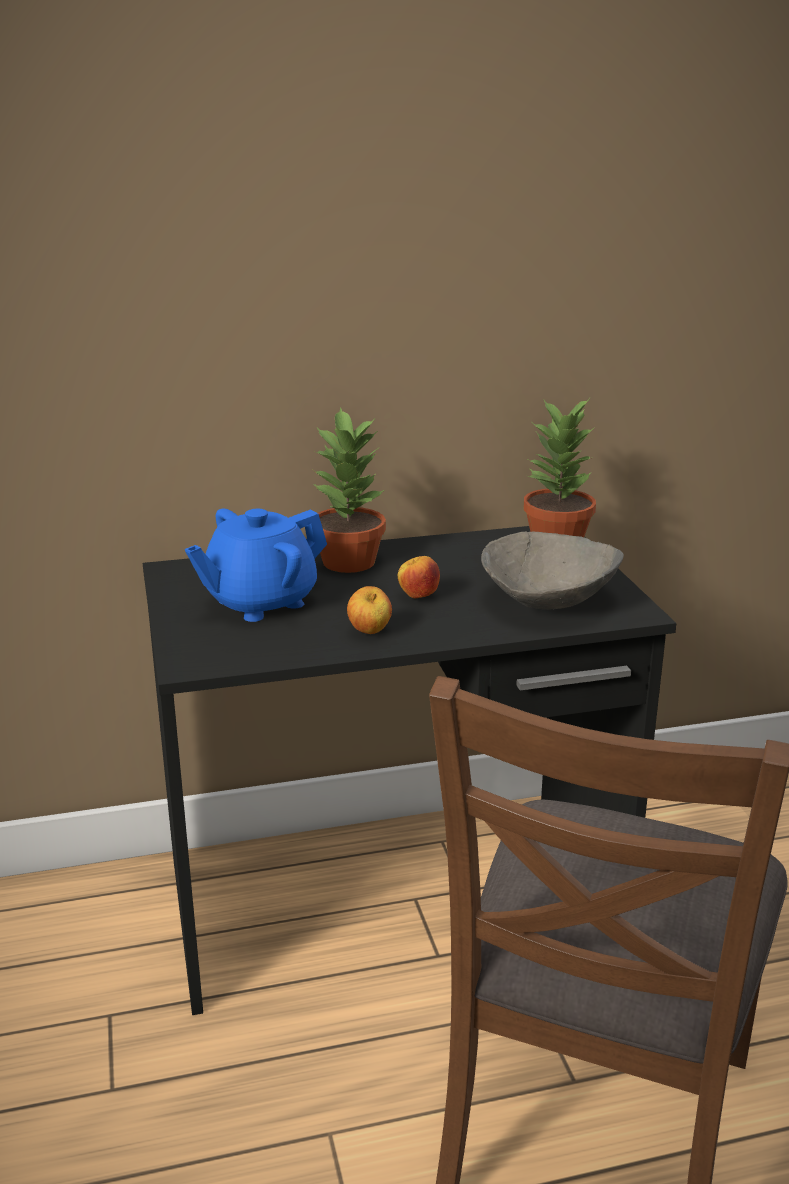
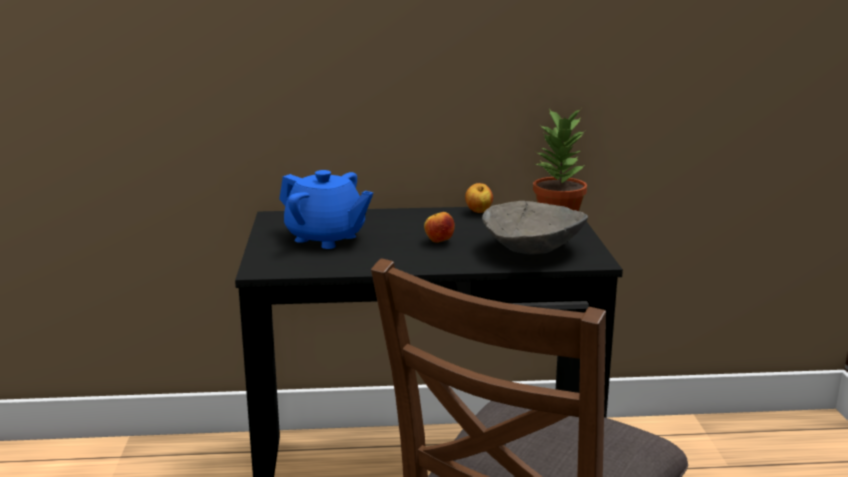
camera: 10 degrees right, 5 degrees down
(260, 602) = (326, 238): blue teapot -> blue teapot turned 120 degrees counterclockwise
(350, 561) = (400, 218): potted plant -> none
(369, 632) = (393, 260): apple -> apple (478, 212)

